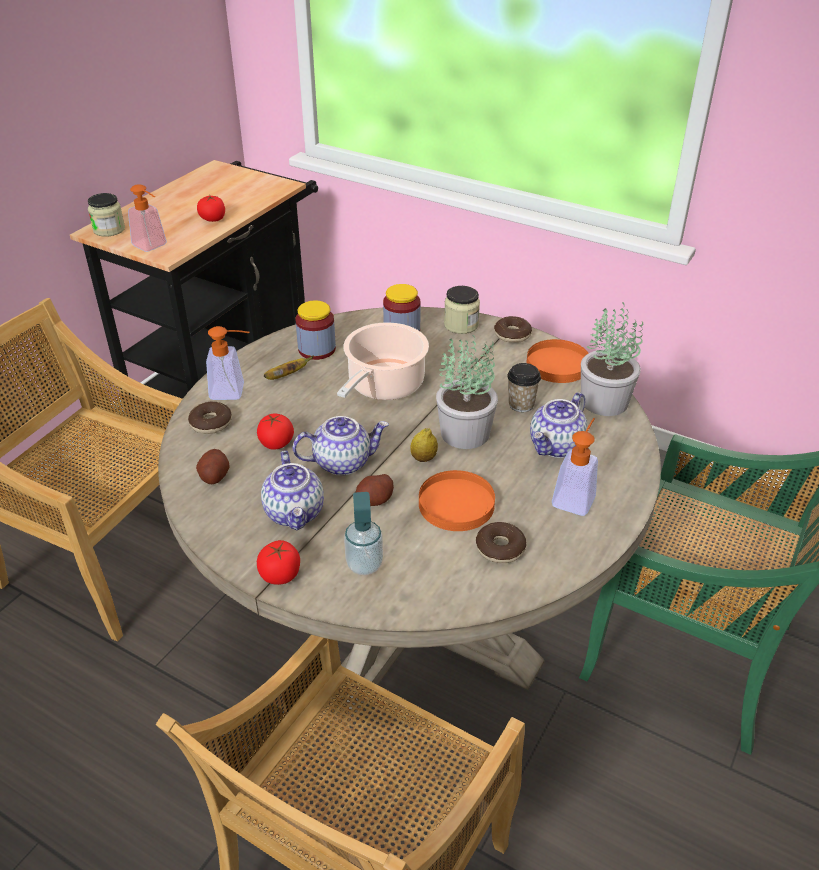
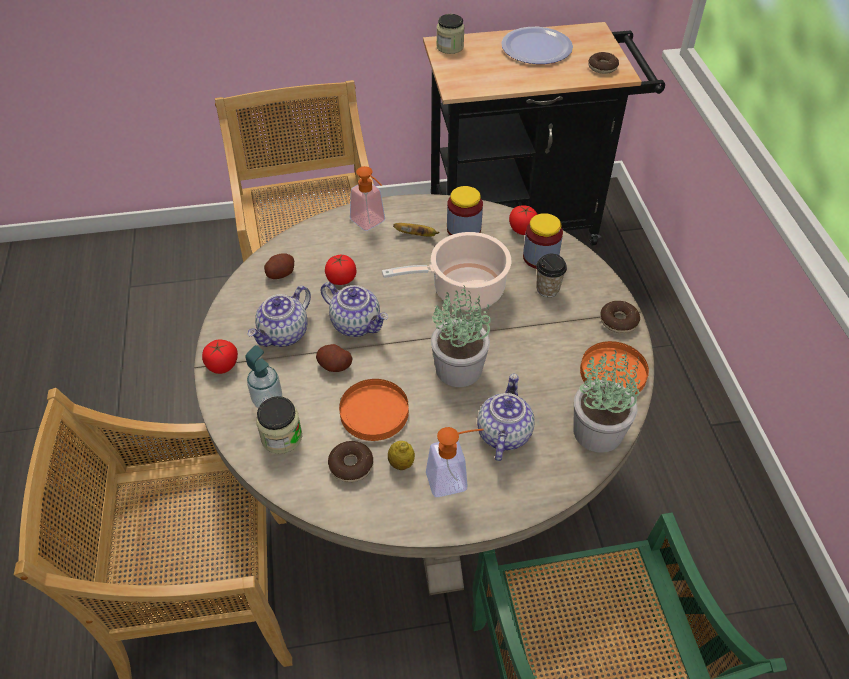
camera: 50 degrees right, 10 degrees up
(153, 246) = (456, 77): soap dispenser -> none
(188, 198) = (536, 48): none -> plate
(211, 423) = (328, 236): donut -> donut (602, 67)
(213, 219) = (526, 76): tomato -> tomato (522, 229)
(423, 458) = (405, 363): lemon -> lemon (401, 463)
(461, 325) = (592, 283): jar -> jar (281, 437)
(521, 404) = (531, 381): cup -> cup (547, 289)
(557, 446) = (503, 433): teapot -> teapot turned 105 degrees clockwise

